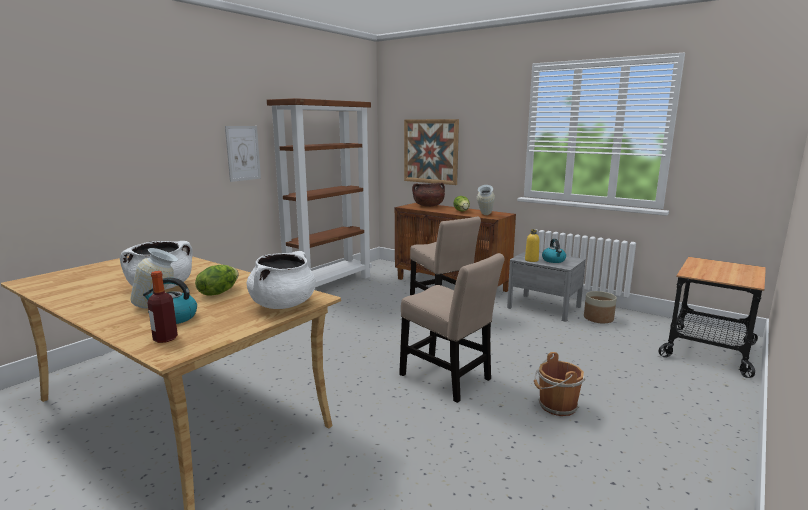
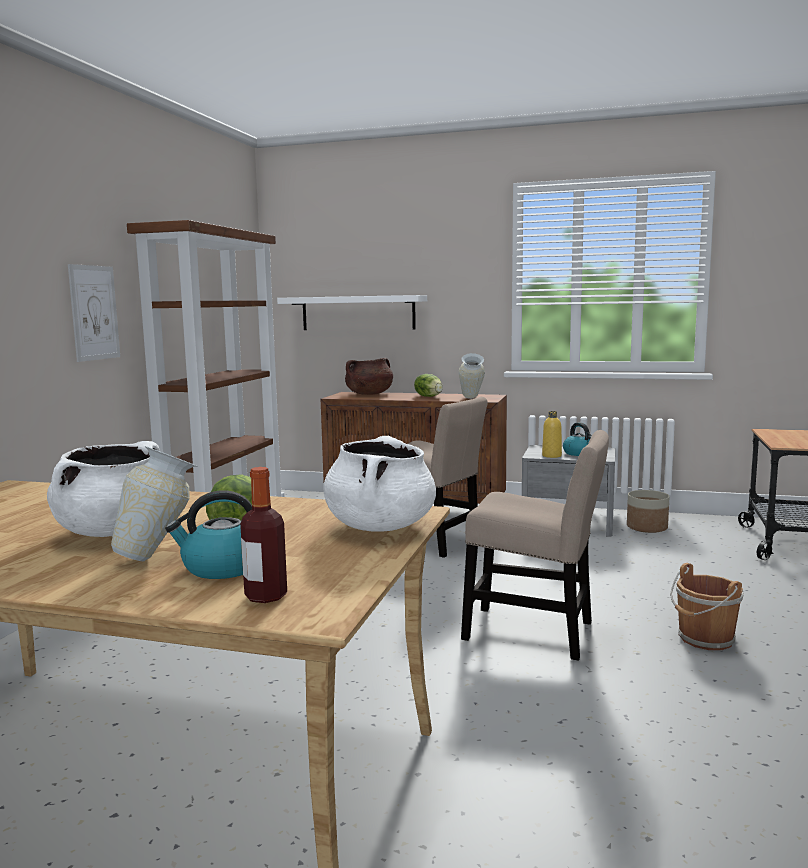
camera: 20 degrees left, 5 degrees down
(430, 151) = (358, 313): picture -> white shelf

